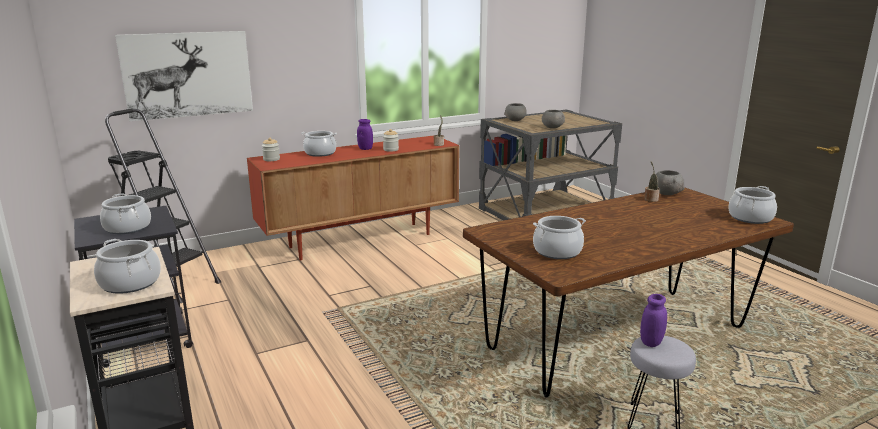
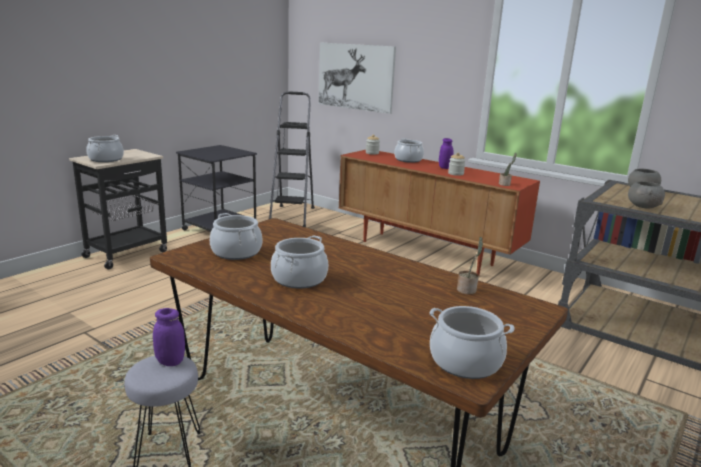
camera: 65 degrees right, 0 degrees up
(128, 228) = (211, 153): cooking pot -> cooking pot (299, 279)
(666, 193) = (509, 299): grey bowl -> none

